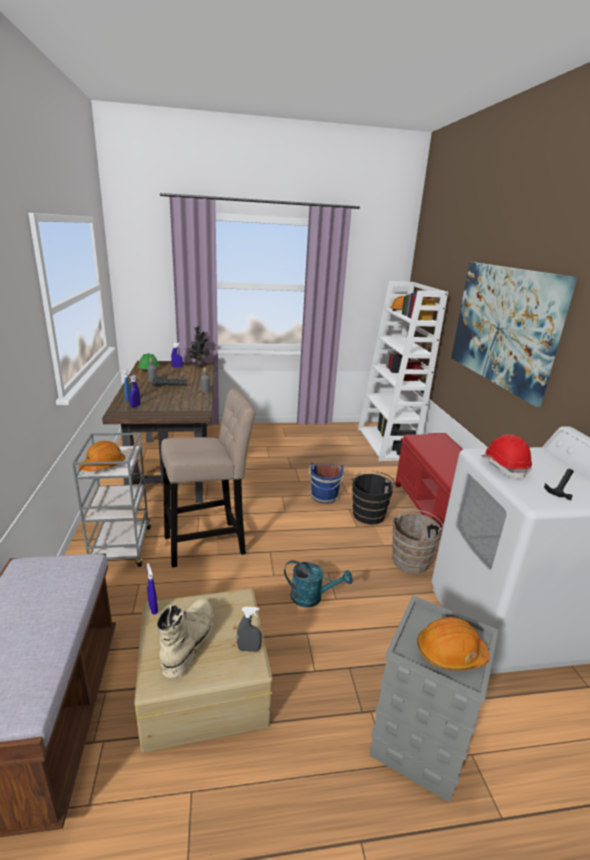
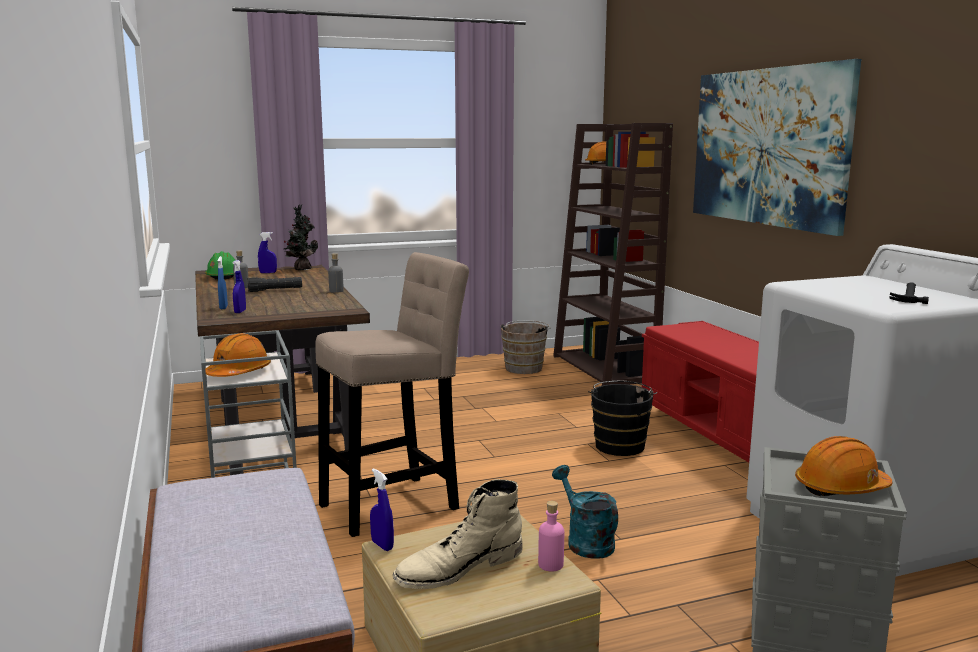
camera: 10 degrees left, 10 degrees down
(189, 640) = (459, 567): beige boot -> beige boot turned 120 degrees counterclockwise
(249, 649) = (550, 565): grey spray bottle -> pink bottle
(312, 597) = (585, 541): turquoise watering can -> turquoise watering can turned 120 degrees counterclockwise
(324, 497) = (544, 434): blue bucket -> none
(387, 444) = (605, 368): white bookcase -> brown bookcase
(411, 559) = (705, 485): brown bucket -> brown bucket (524, 367)
(504, 466) = (830, 289): red hard hat -> none

